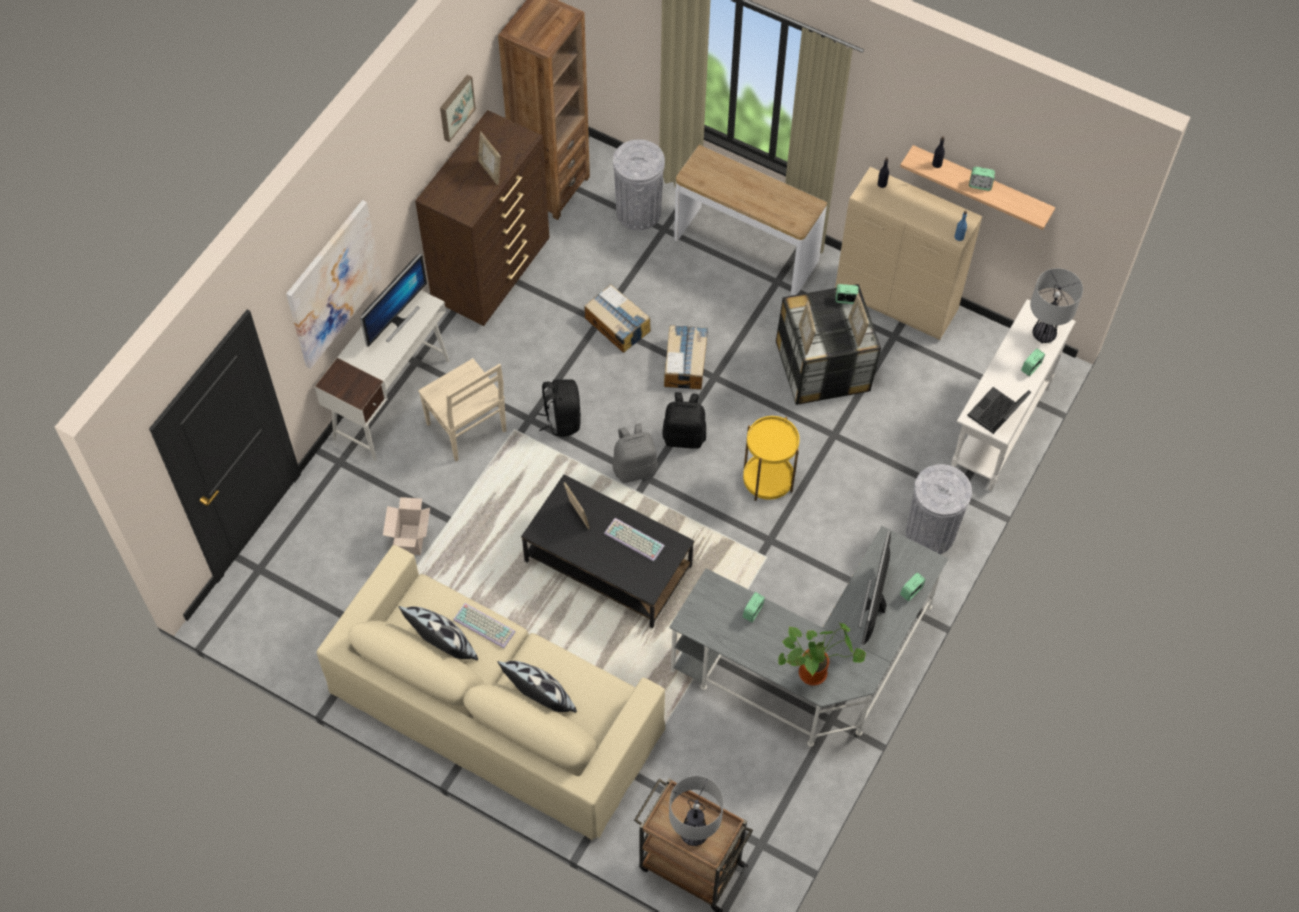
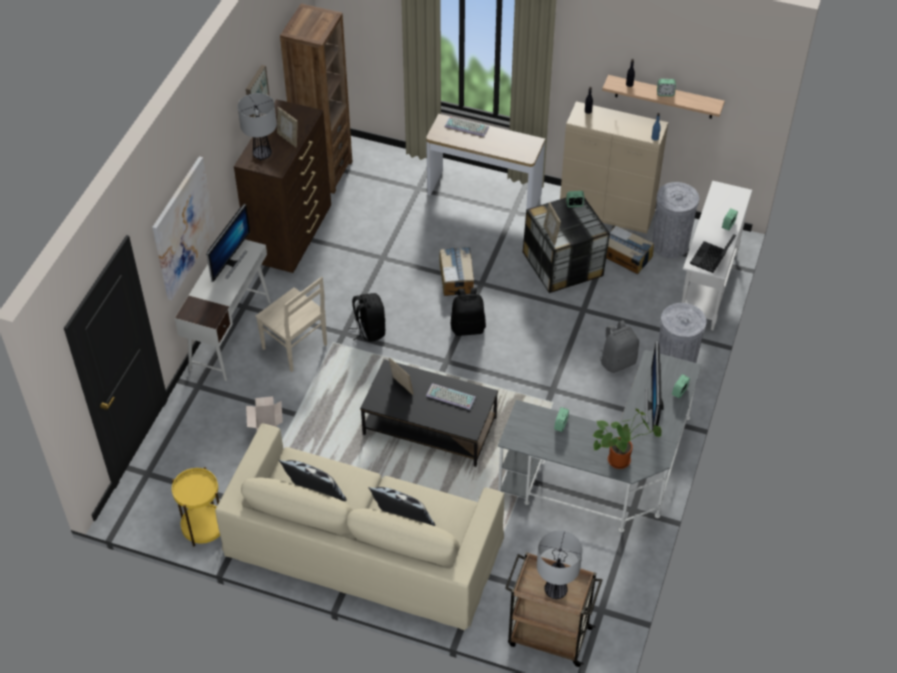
camera: 10 degrees left, 10 degrees down
(485, 625) = (347, 475): keyboard -> keyboard (467, 126)
(617, 325) = (397, 258): cardboard box -> cardboard box (626, 256)
(635, 468) = (434, 355): grey backpack -> grey backpack (617, 361)
(638, 212) = (395, 180): grey trash can -> grey trash can (670, 244)
(768, 480) = (540, 348): yellow side table -> yellow side table (204, 527)
(856, 332) = (588, 224): picture frame -> none
(1043, 334) = (731, 202): table lamp -> table lamp (262, 154)

